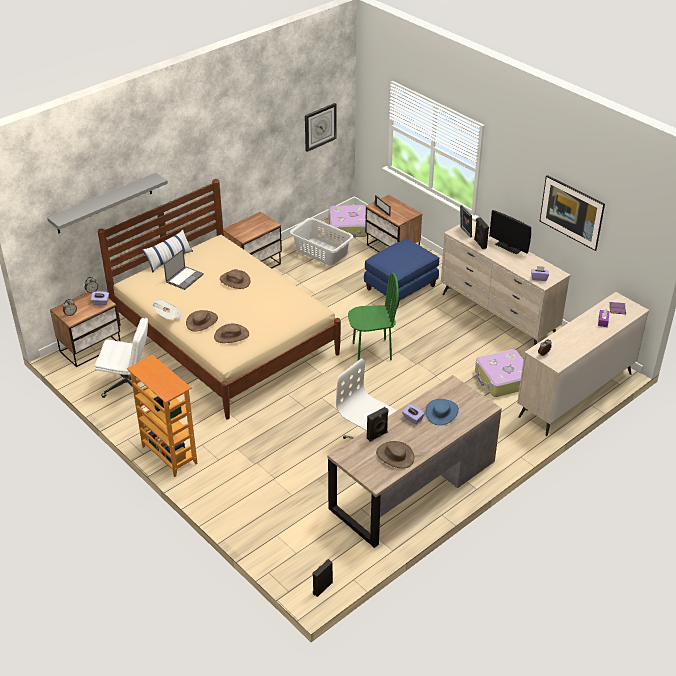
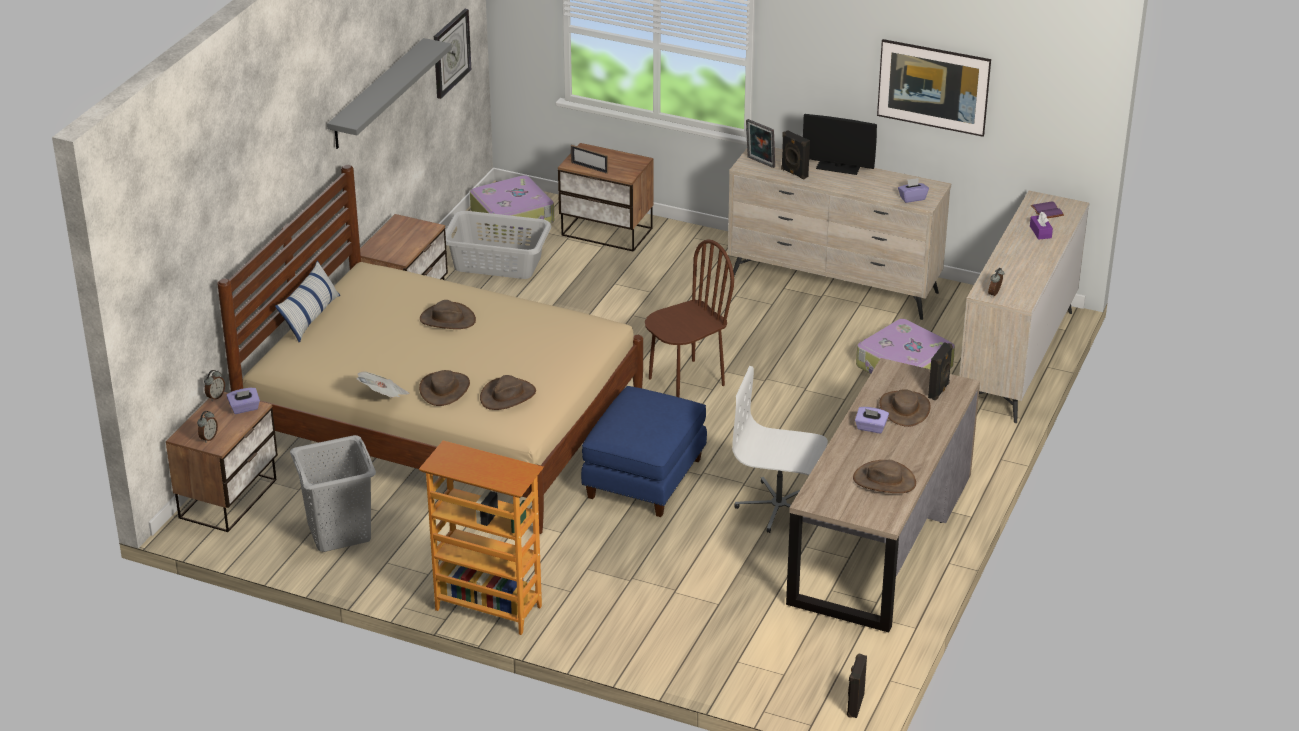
camera: 25 degrees left, 5 degrees down
(104, 203) = (220, 234): grey shelf -> grey shelf (377, 94)
(129, 385) = (340, 532): white office chair -> grey laundry basket
(184, 278) = (362, 336): laptop -> none
(372, 351) = (686, 381): green chair -> brown chair
(377, 436) = (840, 463): black speaker -> black speaker (939, 391)
(400, 287) = (660, 282): blue ottoman -> blue ottoman (643, 478)
(442, 412) = (904, 409): blue hat -> brown hat

